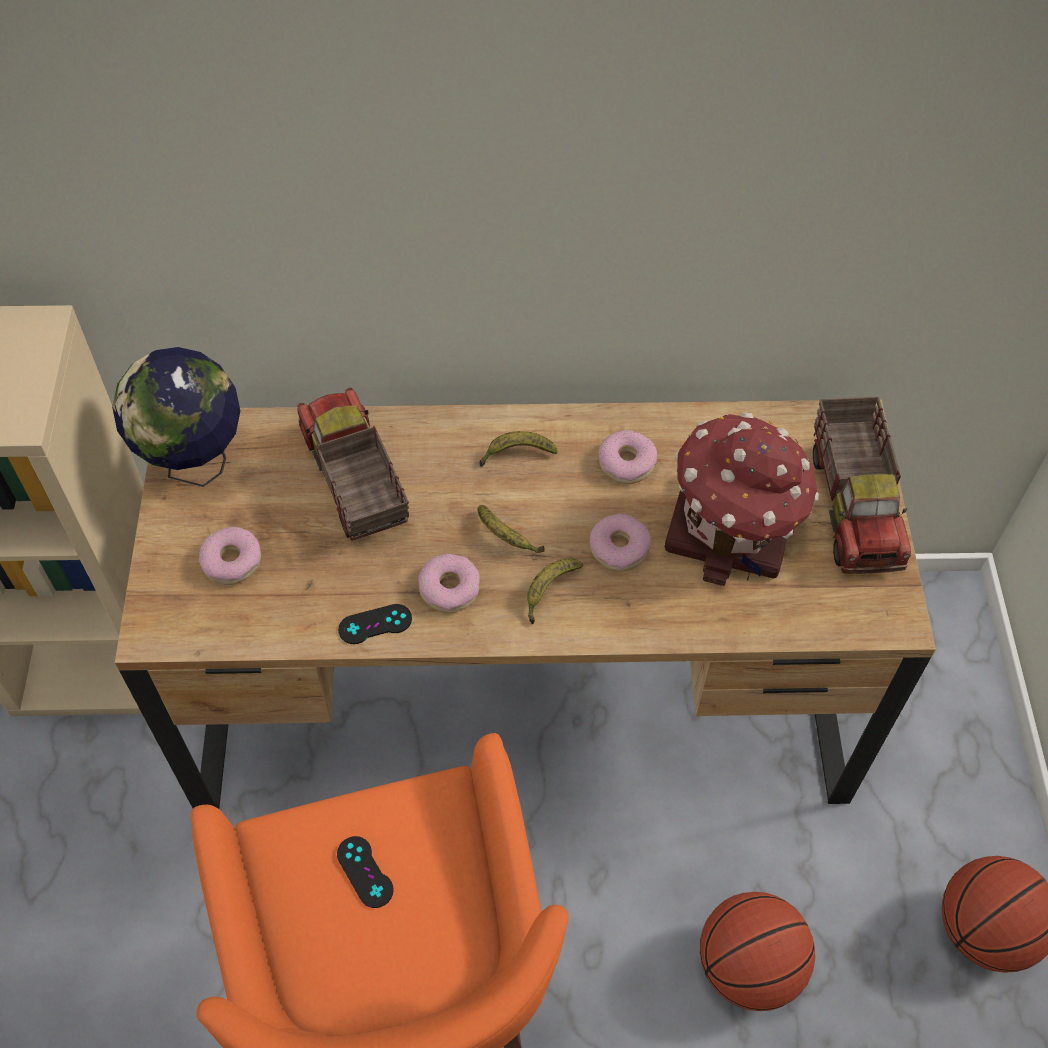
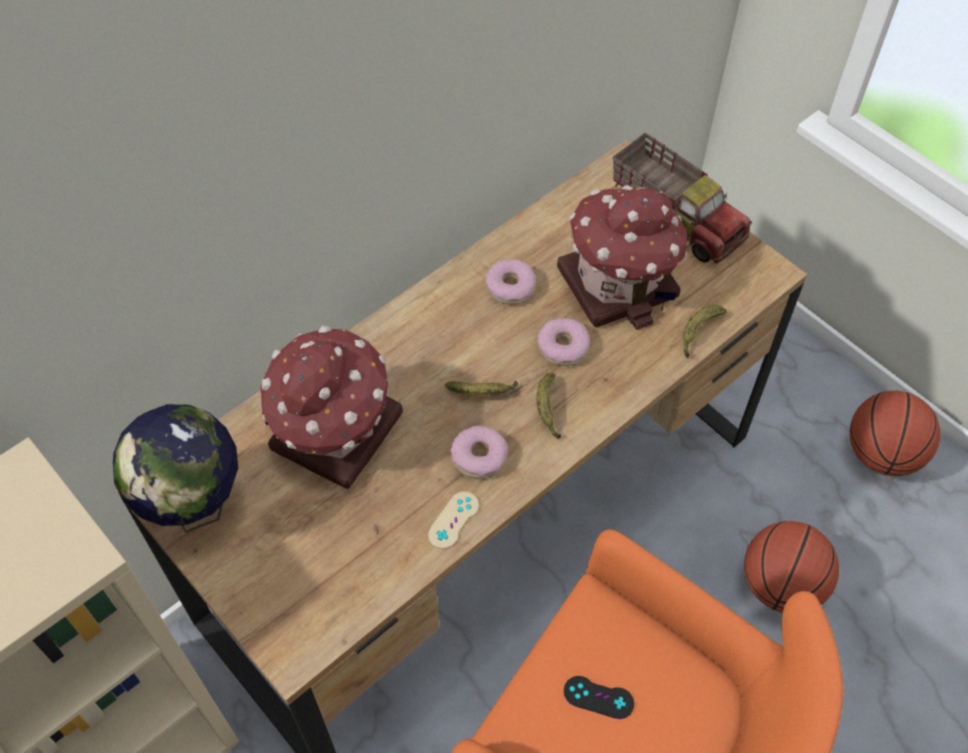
camera: 40 degrees left, 0 degrees up
(231, 561) = (300, 556): donut -> none
(354, 483) = (334, 433): toy truck -> toy house
(375, 624) = (453, 520): black game controller -> beige game controller
(516, 454) = (431, 332): banana -> banana (698, 332)

